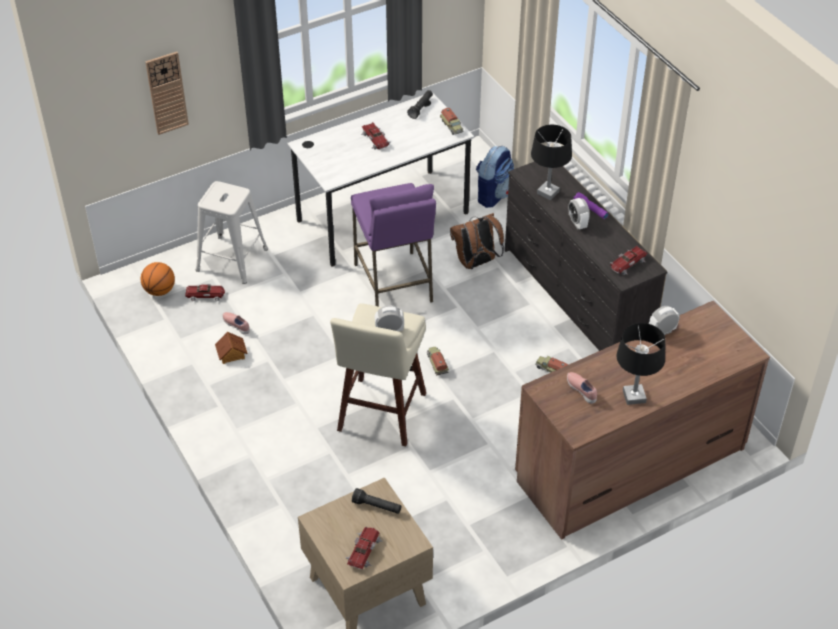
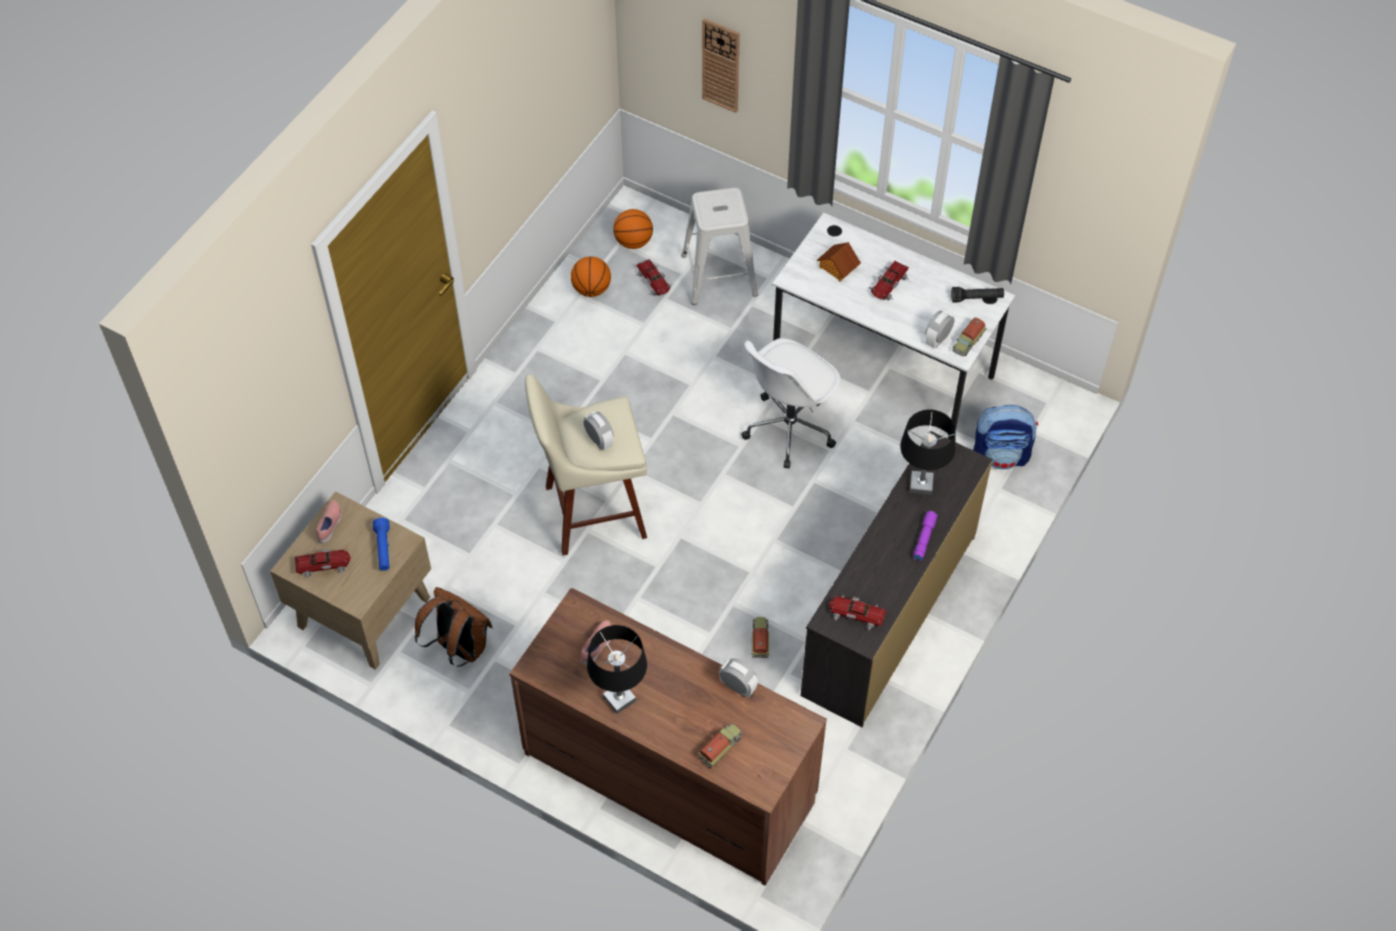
camera: 60 degrees right, 10 degrees up
(181, 331) = (591, 289): none -> basketball
(231, 354) = (589, 346): toy house -> toy house (837, 267)
(237, 325) = (630, 329): pink shoe -> pink shoe (330, 525)
(377, 506) = (383, 549): black flashlight -> blue flashlight
(394, 283) = (787, 431): purple stool -> white office chair
(437, 363) = (695, 528): toy truck -> toy truck (720, 747)
(476, 263) = (874, 491): brown backpack -> brown backpack (459, 647)
(577, 223) = (889, 536): alarm clock -> alarm clock (937, 339)

